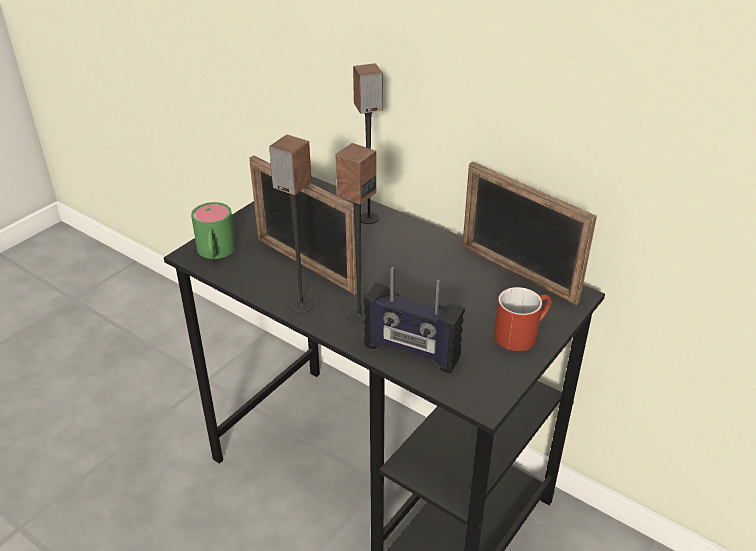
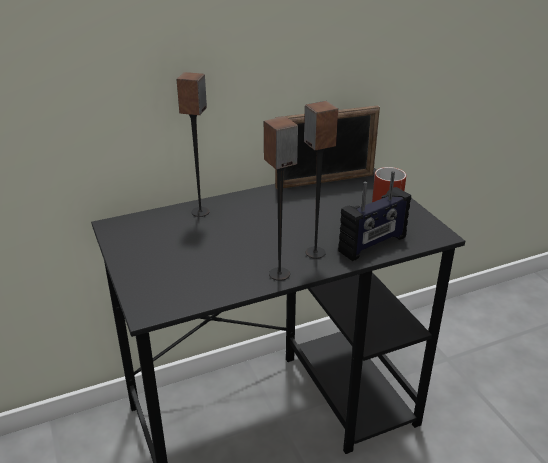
camera: 60 degrees left, 5 degrees down
(215, 253) = (160, 298): green mug -> none
(305, 265) = (229, 257): picture frame -> none

